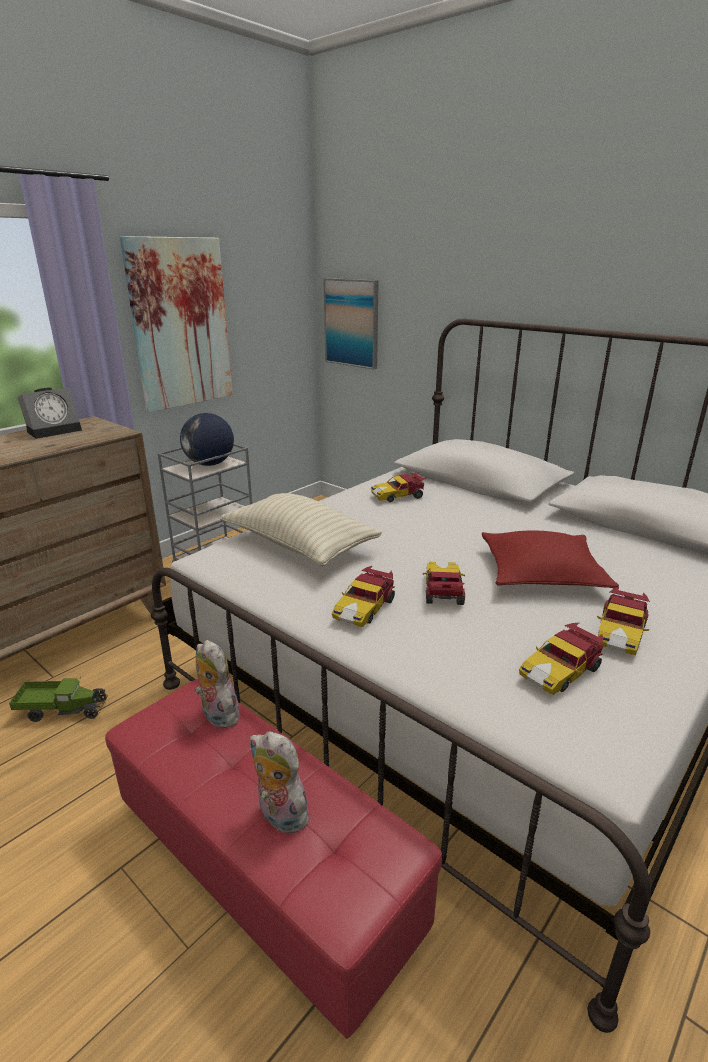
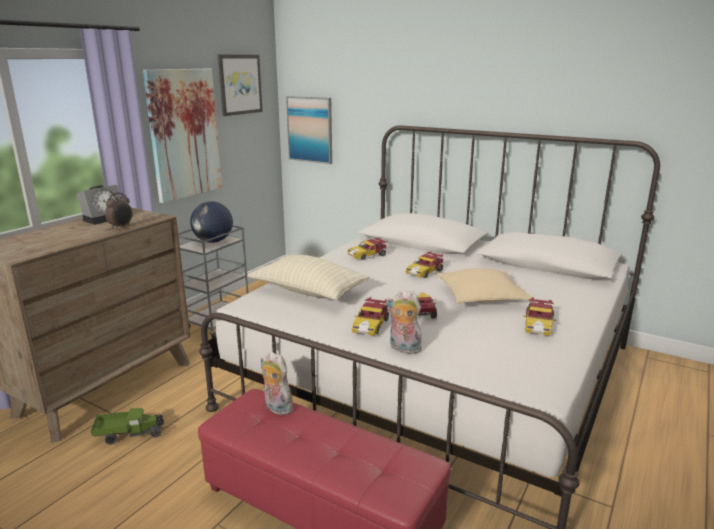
camera: 10 degrees left, 5 degrees down
(65, 444) = (121, 227): none -> alarm clock
(260, 261) = (239, 84): none -> picture
(279, 816) = (342, 457): plush toy -> plush toy (403, 348)
(541, 573) = (481, 296): red pillow -> beige pillow
(560, 671) = (507, 348): toy car -> toy car (425, 272)

